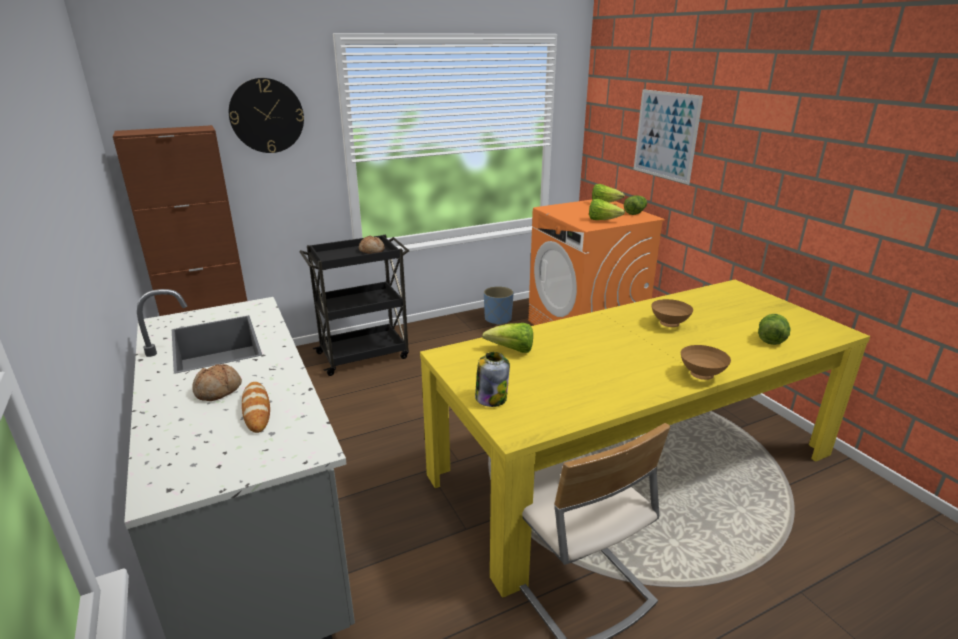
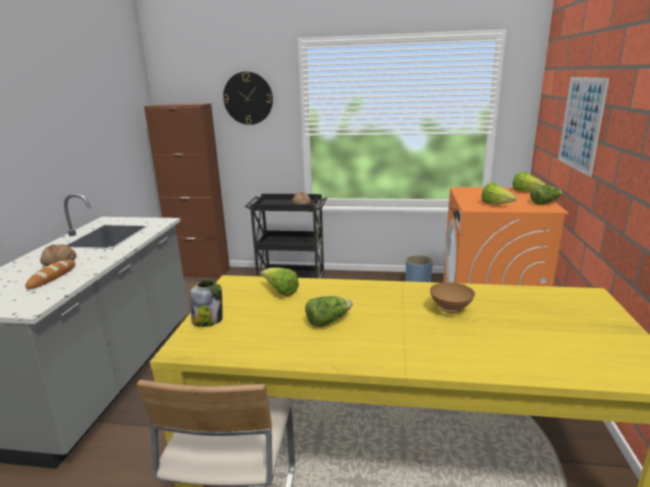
camera: 35 degrees right, 5 degrees down
(700, 375) = (403, 363): brown bowl -> none
(770, 338) = (548, 355): lettuce -> lettuce (328, 321)

